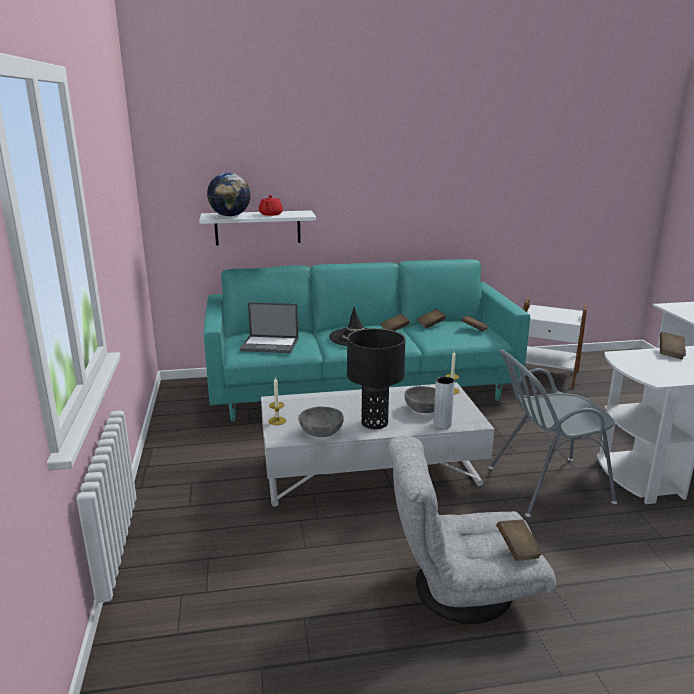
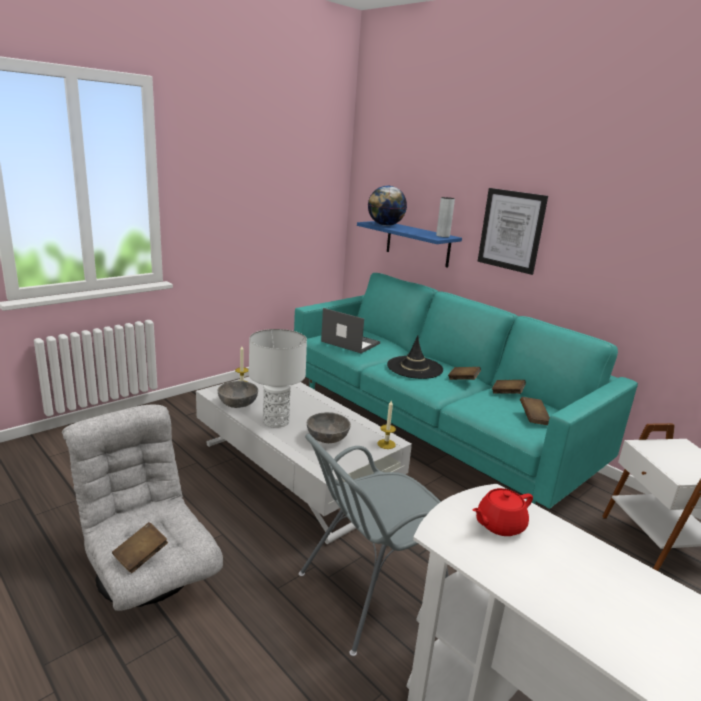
camera: 55 degrees right, 0 degrees up
(257, 228) = (417, 244): white shelf -> blue shelf
(270, 214) = (414, 231): red teapot -> red teapot (499, 525)
(270, 344) = (349, 342): laptop -> laptop turned 150 degrees clockwise
(362, 193) = (511, 230): none -> picture
(375, 422) = (276, 421): black table lamp -> white table lamp
(442, 425) = (304, 453): grey vase -> grey vase (442, 236)
(545, 485) = (369, 592): grey chair -> grey chair turned 75 degrees counterclockwise
(670, 353) = (570, 541): brown book -> none

